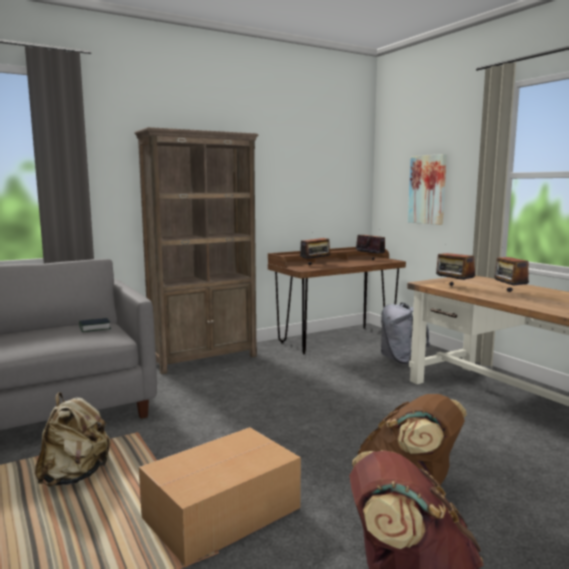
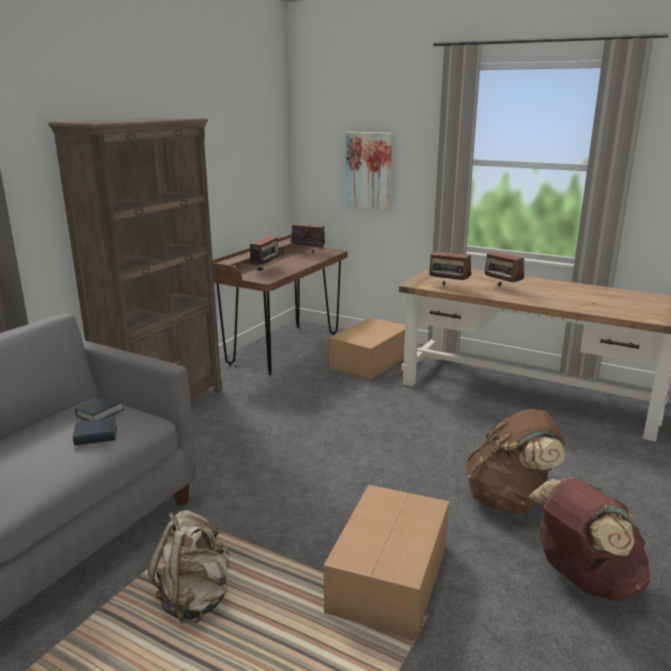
camera: 30 degrees left, 10 degrees up
(71, 338) = (96, 436): none -> book
(400, 360) = (371, 361): grey backpack -> cardboard box

